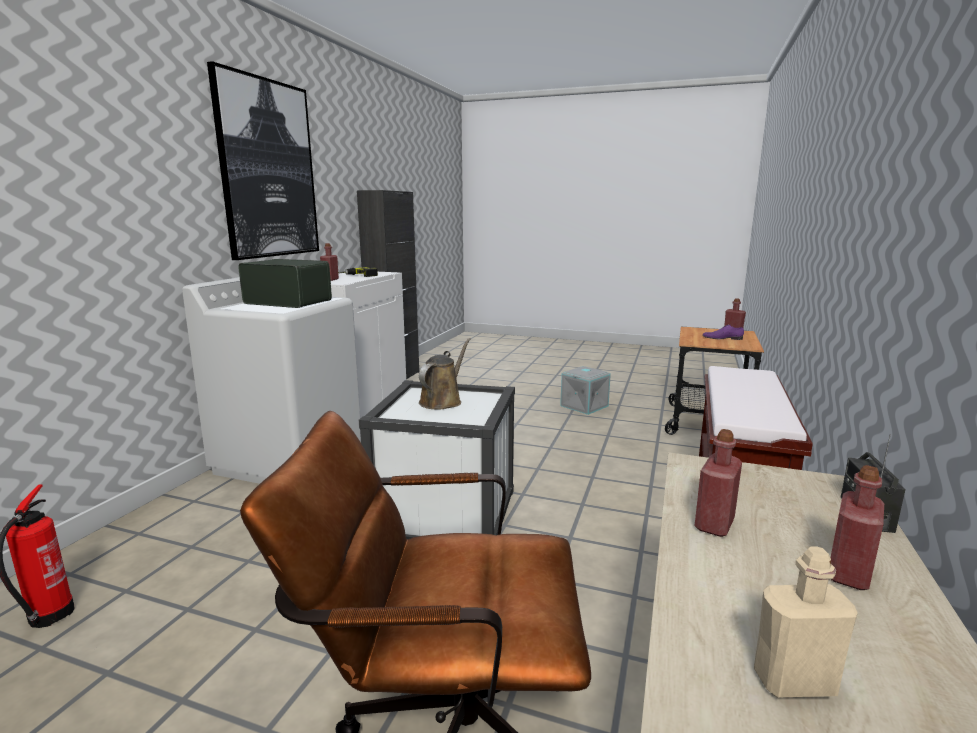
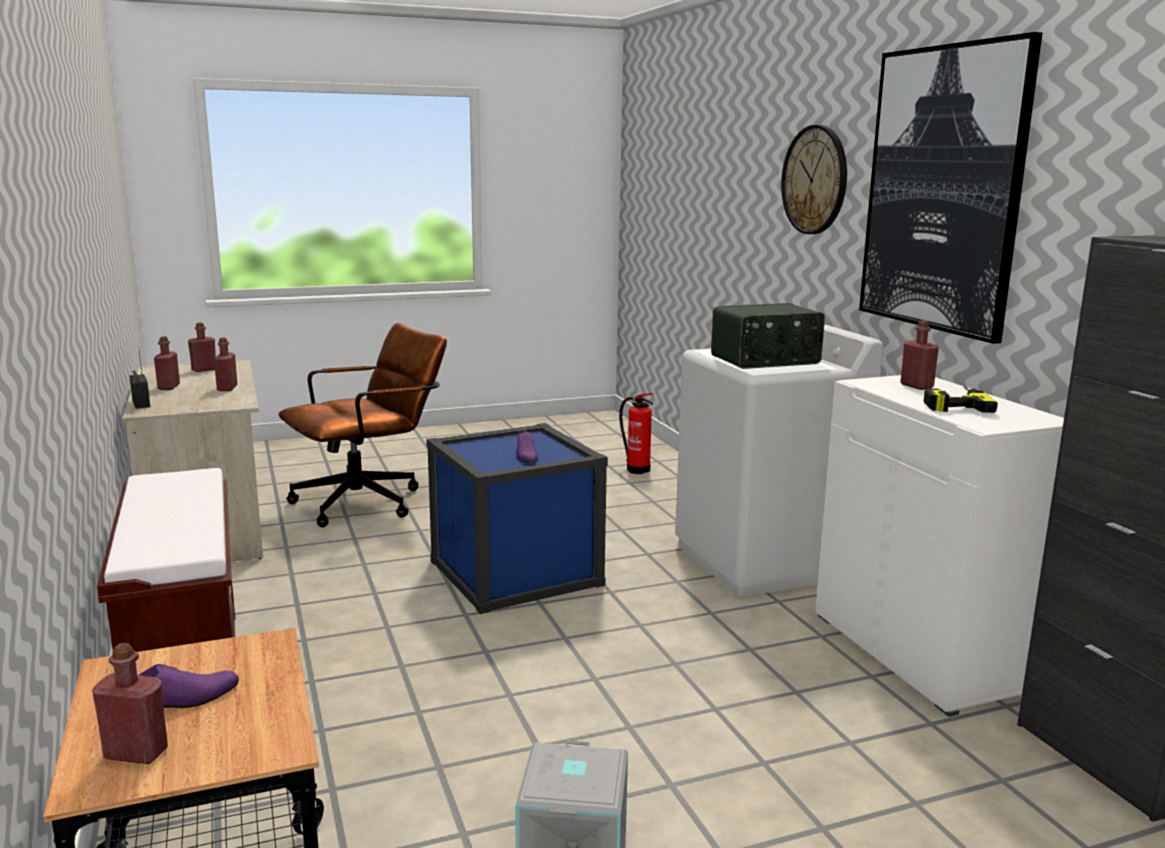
camera: 140 degrees right, 0 degrees up
(145, 156) = (815, 180): none -> wall clock
(442, 401) = (525, 455): brown watering can -> purple shoe
(445, 513) = (516, 572): white storage box -> blue storage box
(794, 682) = (204, 370): beige bottle -> red bottle

